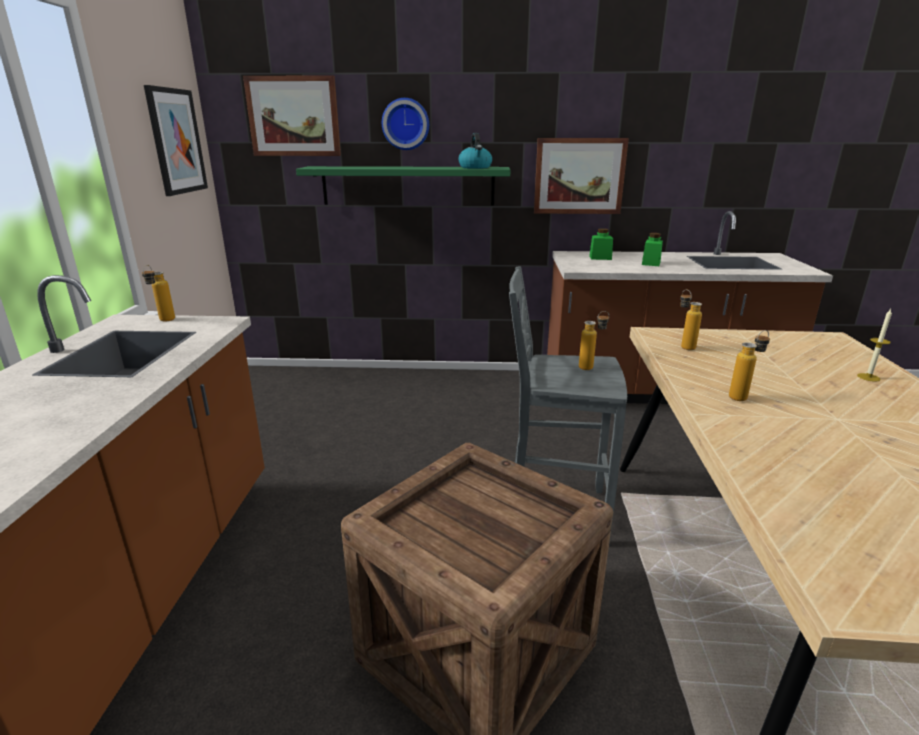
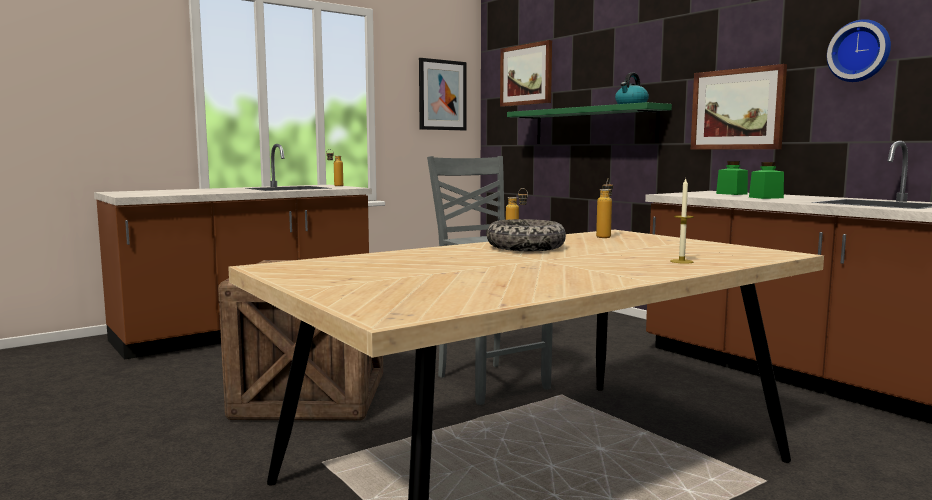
camera: 50 degrees right, 15 degrees down
(406, 124) = (594, 72): wall clock -> wall clock (860, 51)
(743, 396) = (525, 247): bottle -> bowl

